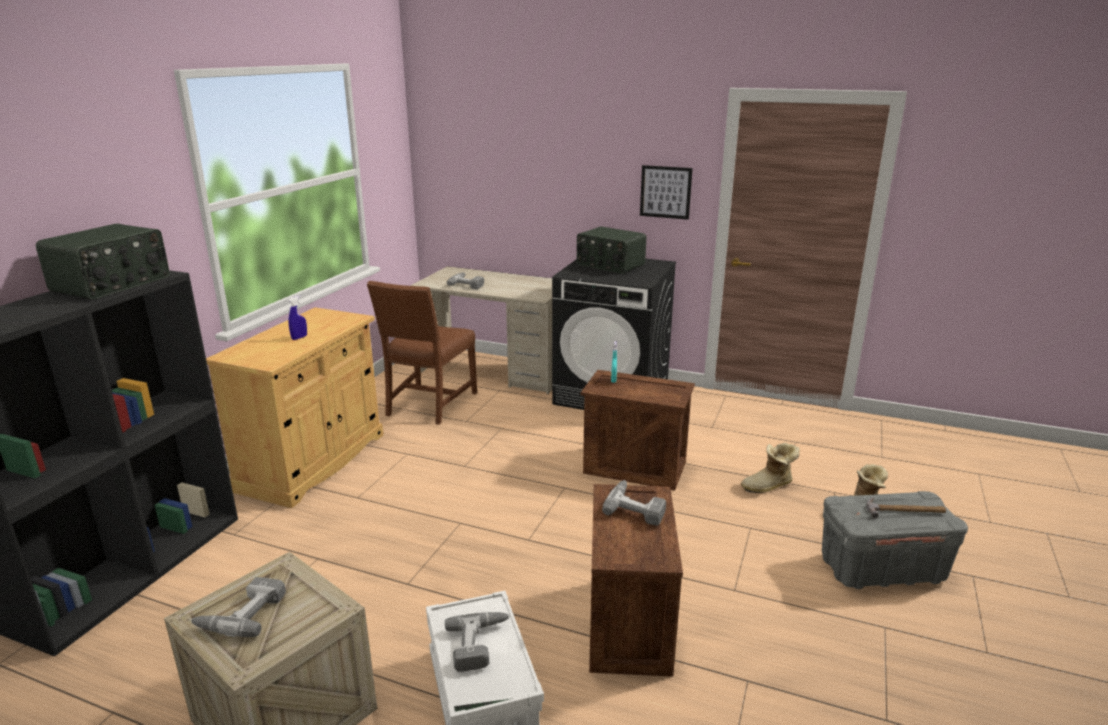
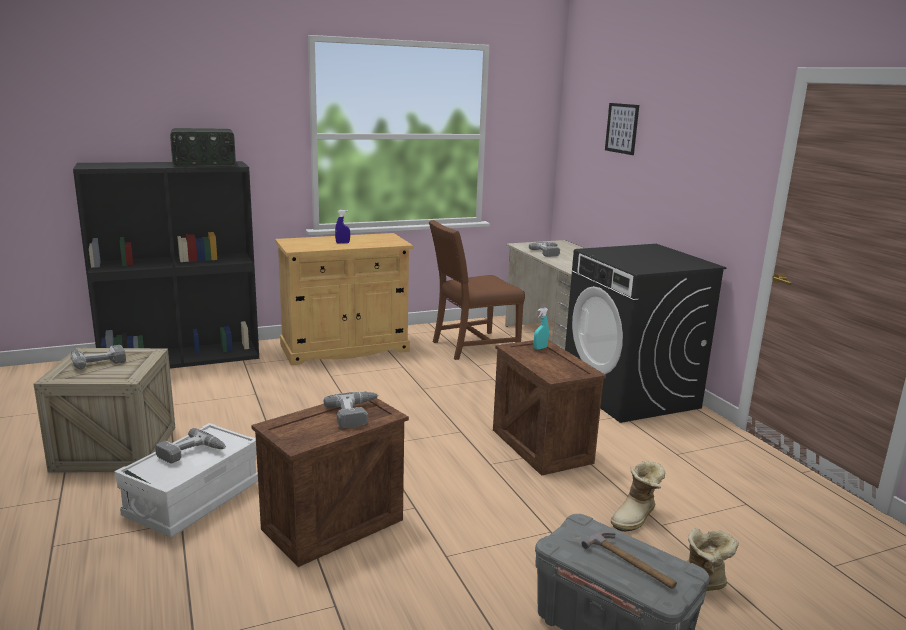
camera: 45 degrees right, 5 degrees down
(610, 265) = (649, 254): radio -> none
(665, 192) = (727, 186): picture -> picture (622, 128)
(769, 486) = (636, 517): boot -> boot turned 75 degrees counterclockwise

